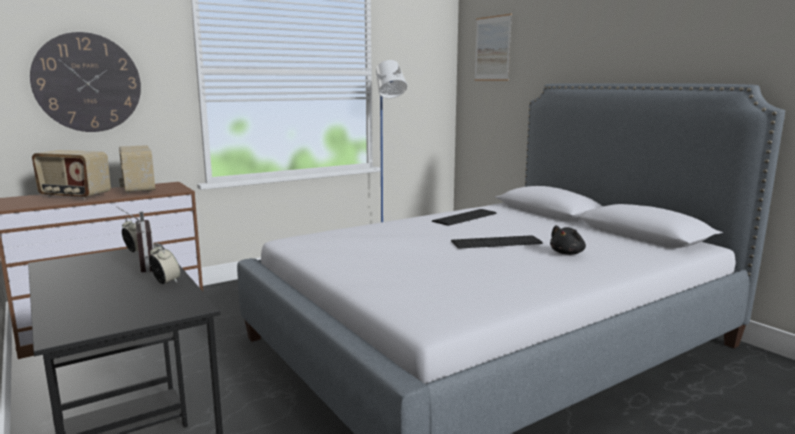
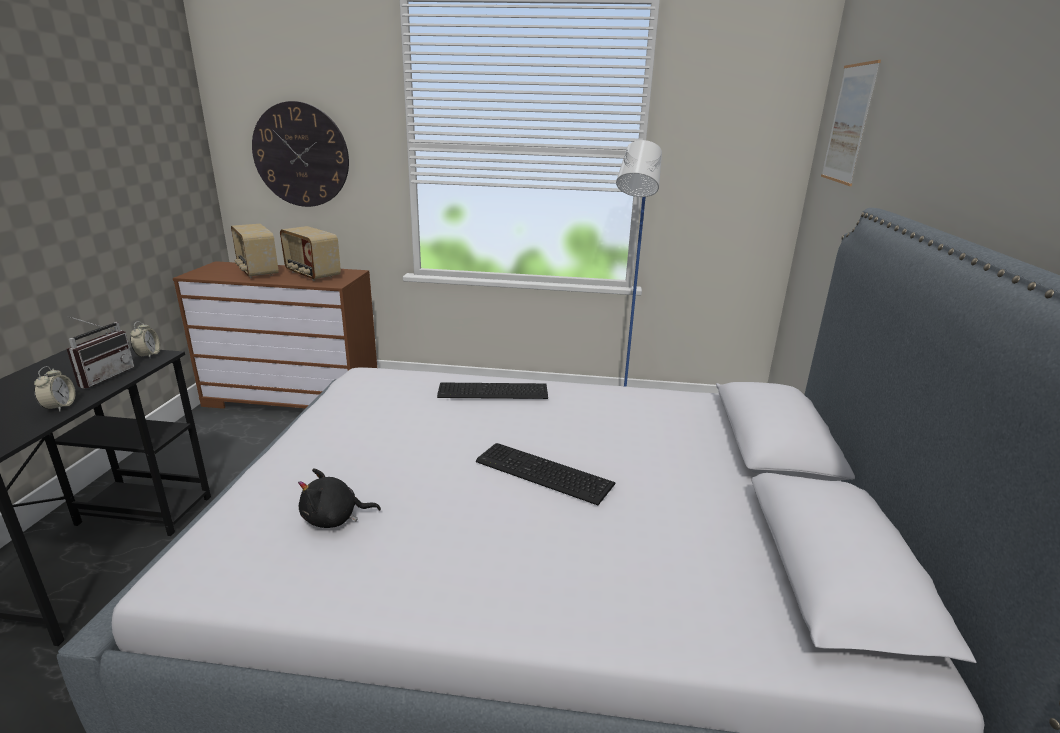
camera: 40 degrees right, 10 degrees up
(138, 189) = (312, 274): radio -> radio turned 60 degrees counterclockwise
(466, 217) = (615, 407): keyboard -> keyboard (494, 392)
(567, 253) = (595, 543): black plush toy -> black plush toy (334, 519)

